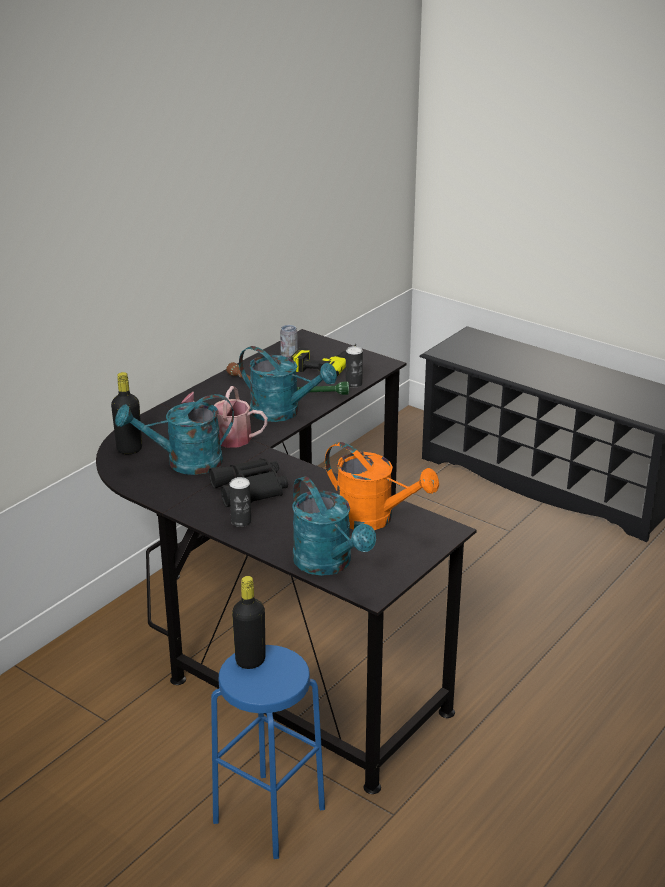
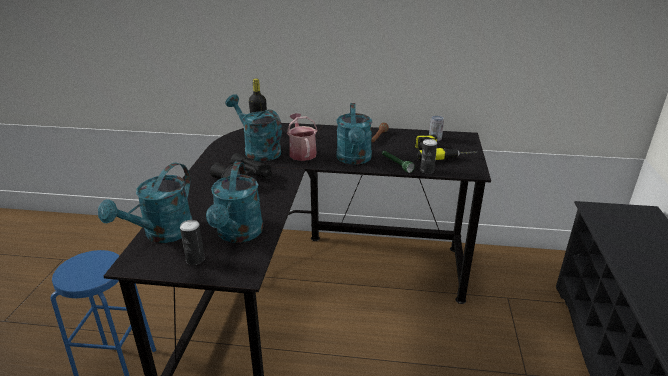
camera: 60 degrees right, 0 degrees up
(241, 521) = (200, 187): can -> can (195, 259)
(250, 660) = (100, 259): black bottle -> none
(374, 519) = (238, 234): orange watering can -> turquoise watering can

